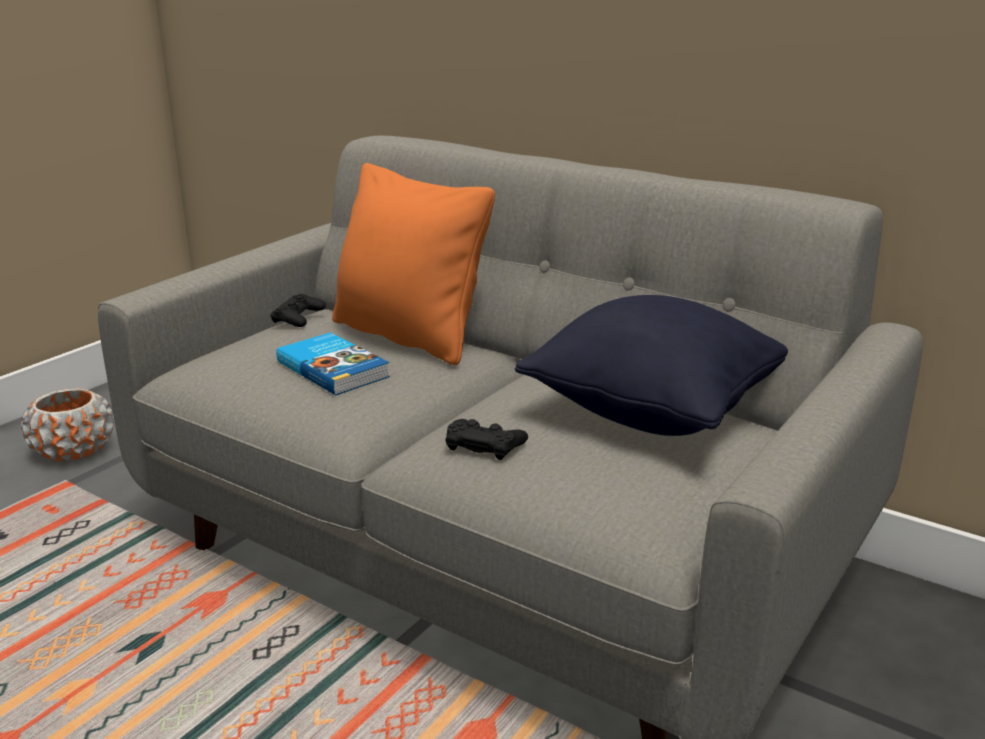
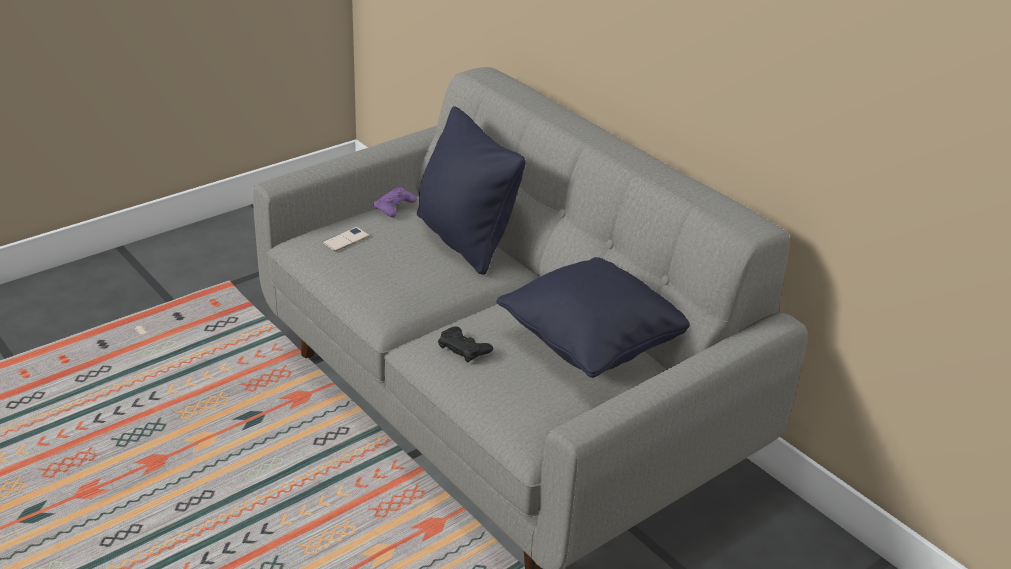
camera: 15 degrees right, 10 degrees up
(73, 451) = (239, 256): orange planter -> none
(248, 357) = (346, 239): none -> phone
(298, 317) = (394, 206): black game controller -> purple game controller
(334, 369) = (398, 262): book -> none
(409, 336) = (464, 240): orange pillow -> black pillow

